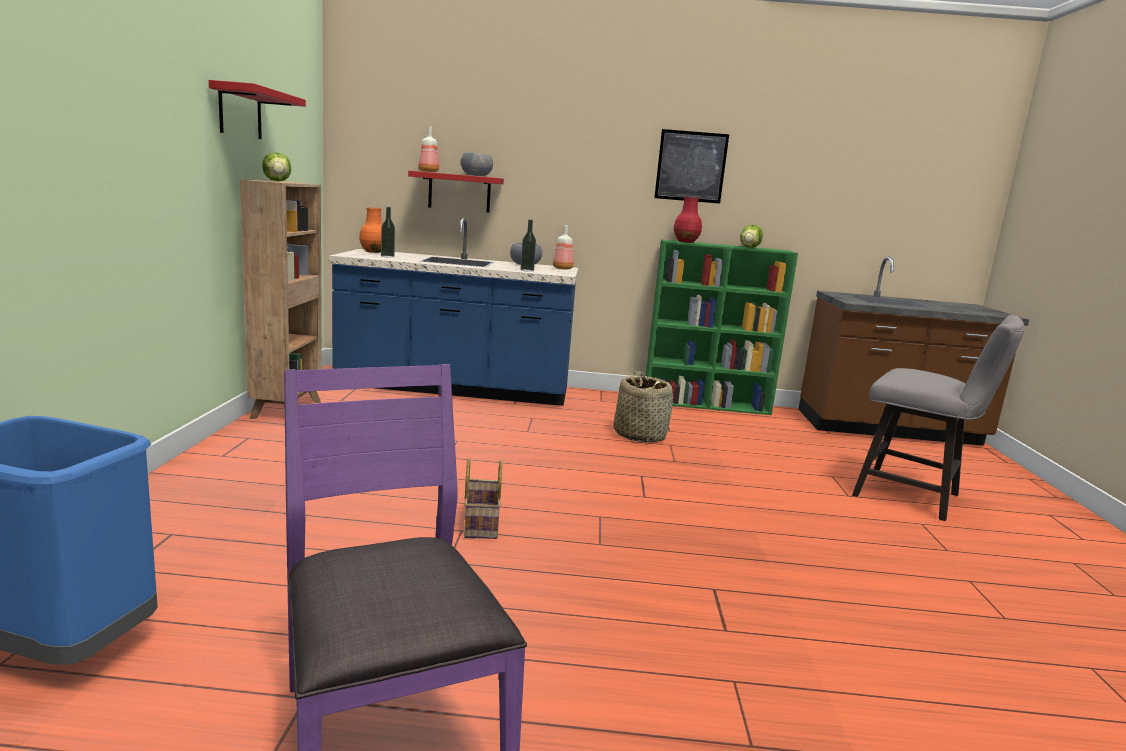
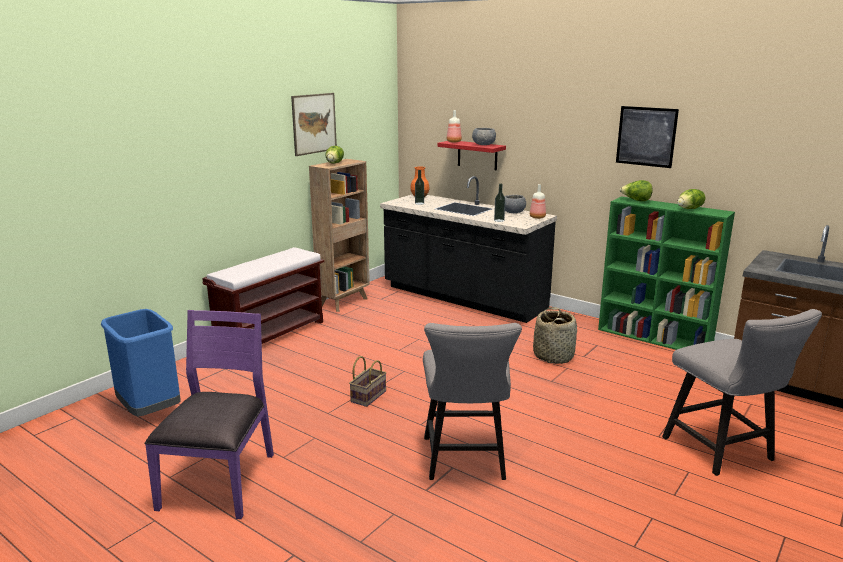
camera: 35 degrees right, 5 degrees up
(208, 466) = (271, 334): none -> brown bench
(240, 112) = (314, 123): red shelf -> picture
(454, 389) = (463, 298): blue counter -> black counter
(686, 242) = (636, 201): red vase -> lettuce
(718, 577) = (465, 462): none -> grey chair

